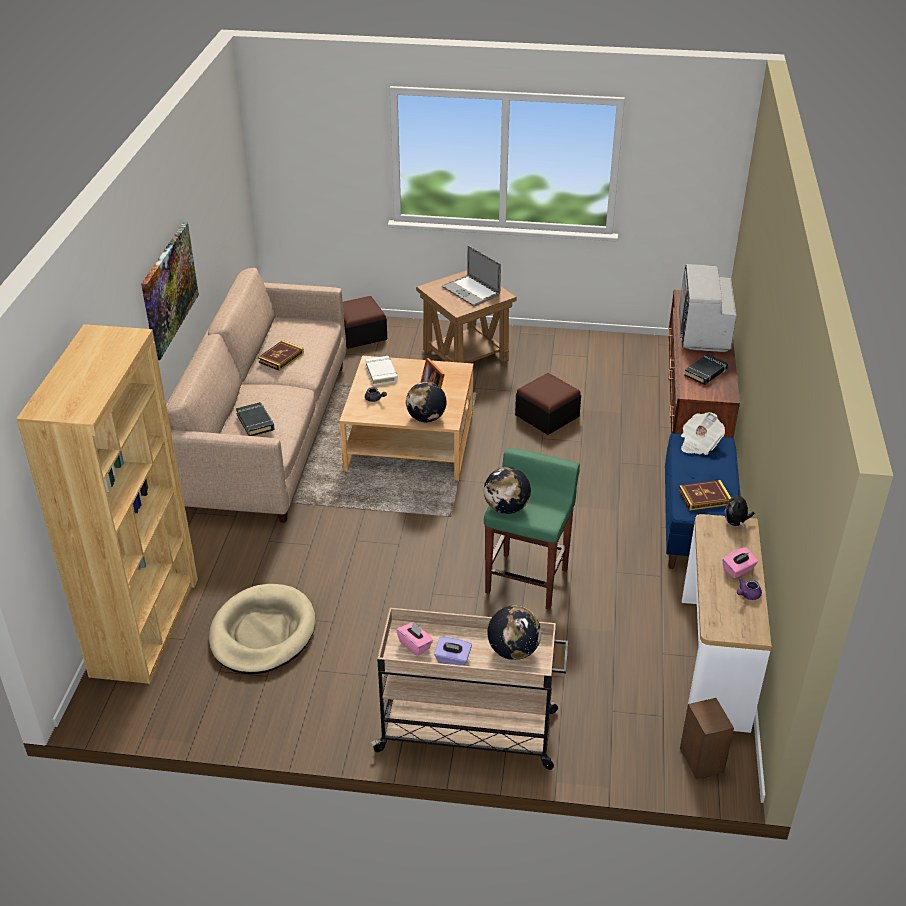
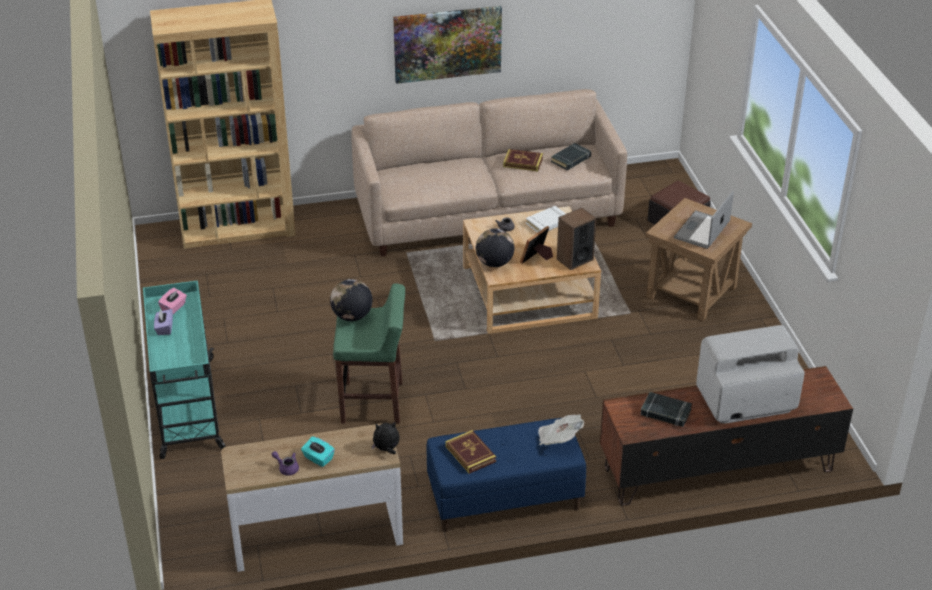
camera: 70 degrees right, 0 degrees up
(255, 422) = (423, 176): black book -> black book (571, 159)
(262, 633) = (251, 282): beige dog bed -> none
(469, 731) = (187, 408): beige cart -> turquoise cart
(513, 651) = (183, 355): globe -> none
(547, 416) = (623, 366): ottoman -> none
(701, 760) = (197, 545): speaker -> speaker (574, 259)
(738, 570) = (318, 458): pink tissue box -> turquoise tissue box

